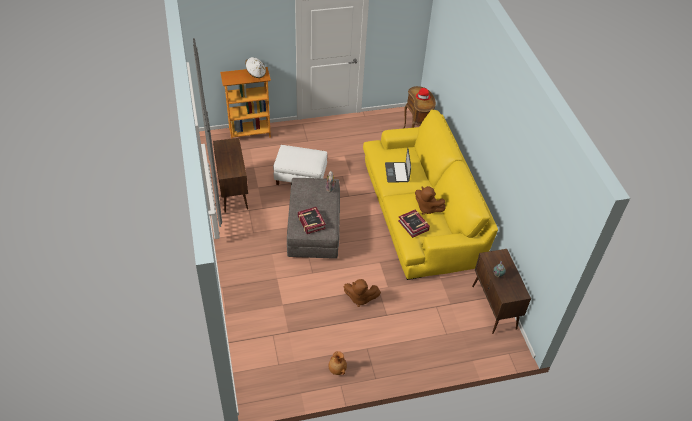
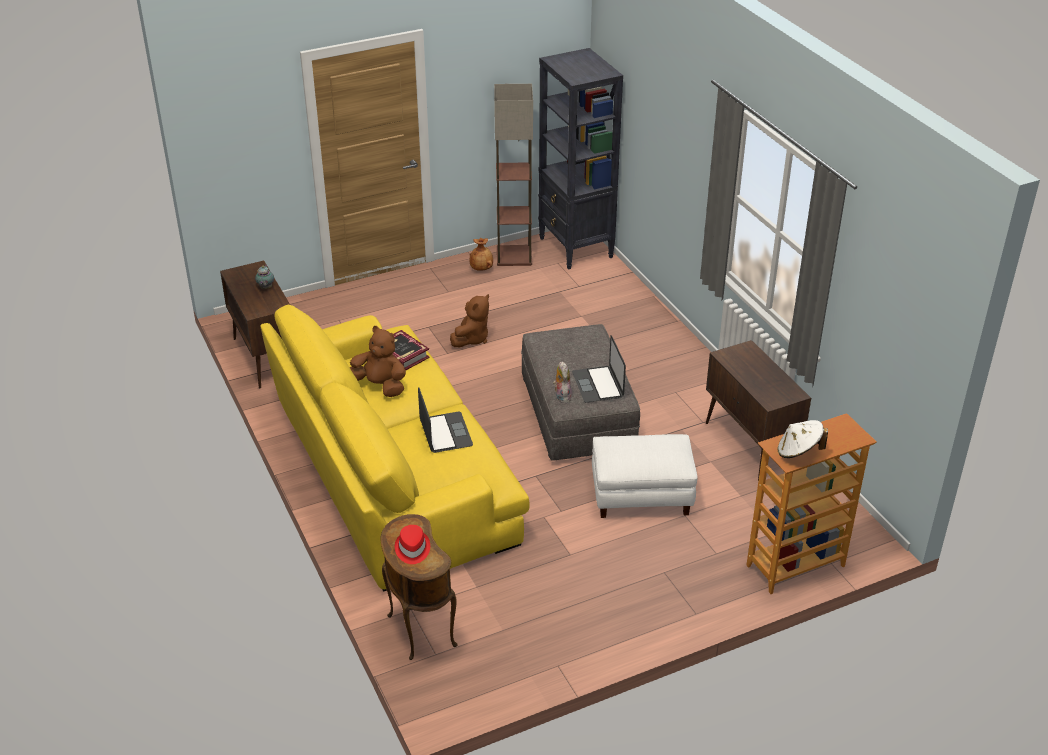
camera: 170 degrees right, 10 degrees down
(258, 379) = (576, 248): none -> black bookcase
(308, 191) = (598, 384): none -> laptop
(308, 380) = (514, 256): none -> floor lamp
(311, 222) = (573, 342): book -> none
(360, 298) = (471, 338): brown plush toy -> brown plush toy turned 120 degrees clockwise

